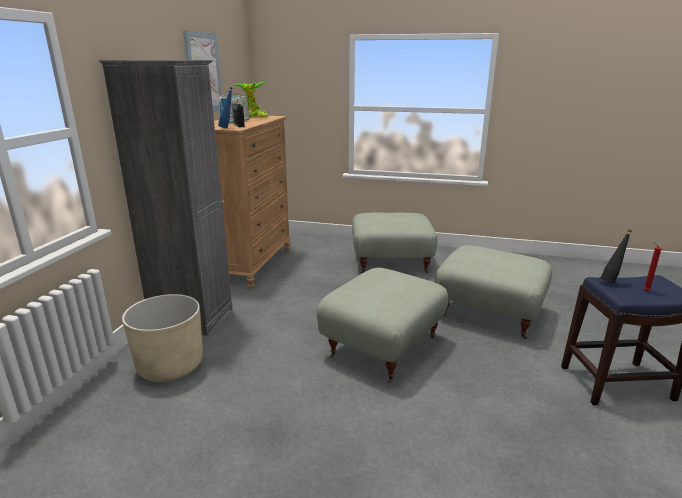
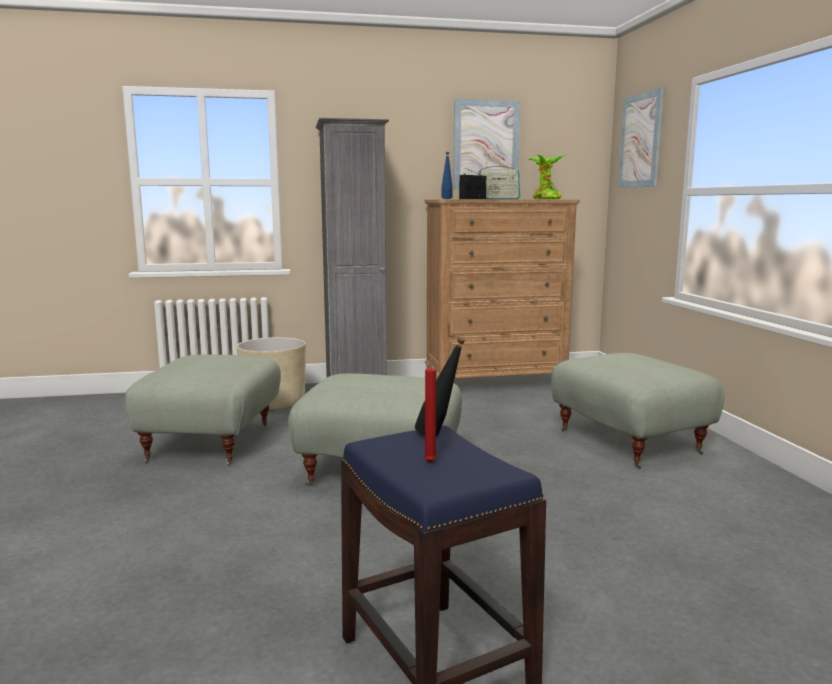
camera: 65 degrees right, 10 degrees down
(293, 70) = (640, 141): none -> picture
(489, 313) = (563, 529): grey ottoman -> grey ottoman (213, 443)

